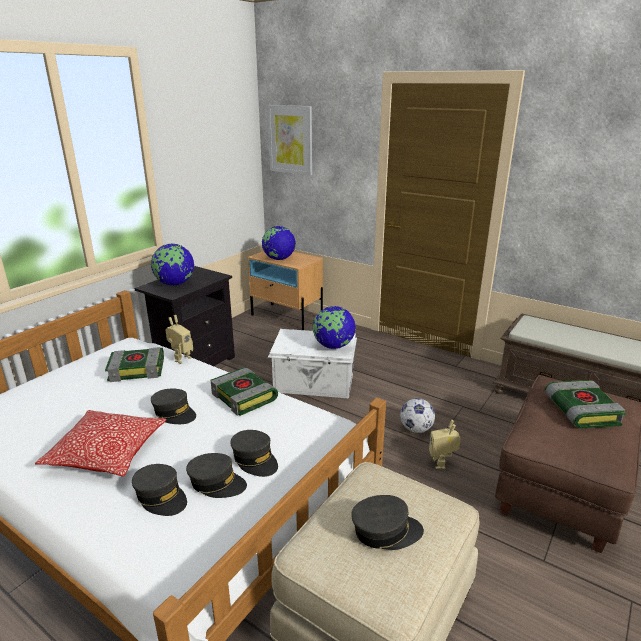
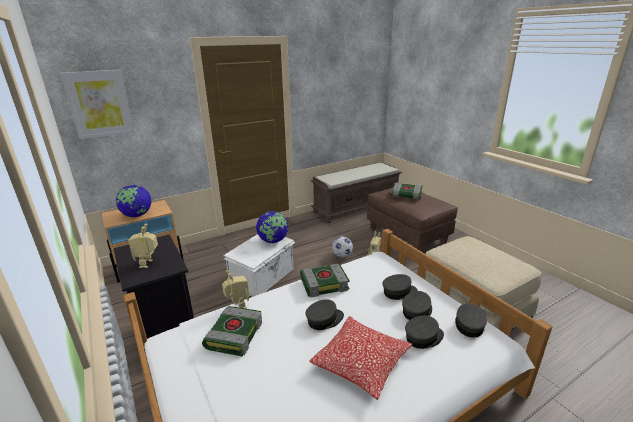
camera: 65 degrees left, 0 degrees up
(175, 284) = (148, 264): globe -> toy robot
(385, 531) = (485, 256): grey cap -> grey cap (469, 325)

